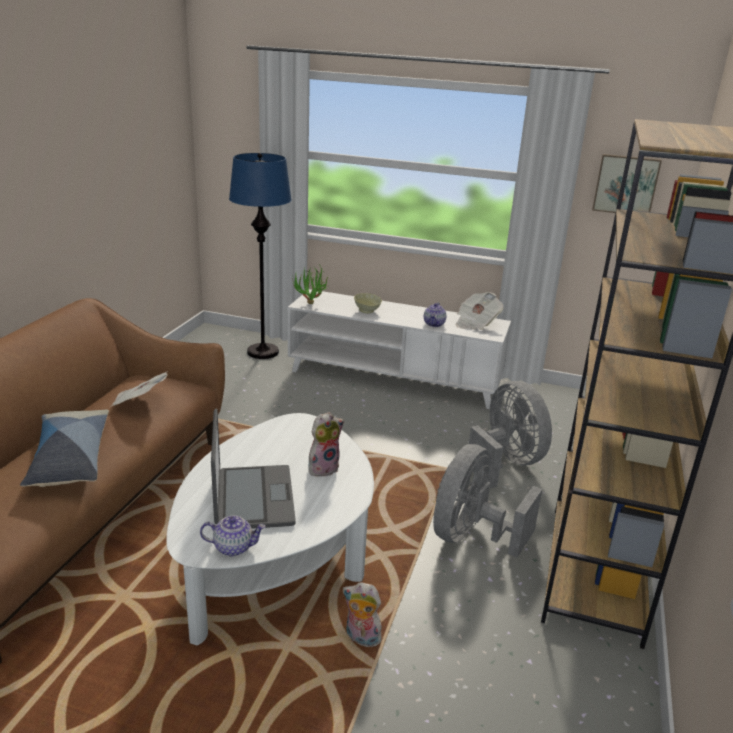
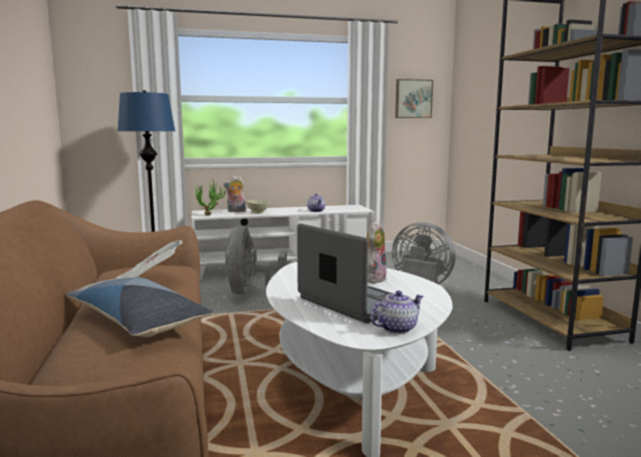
camera: 30 degrees left, 15 degrees down
(361, 638) = (488, 400): plush toy -> plush toy (236, 211)
(471, 536) = (460, 325): grey fan -> grey fan (250, 292)
(476, 323) = (341, 207): newspaper -> none

